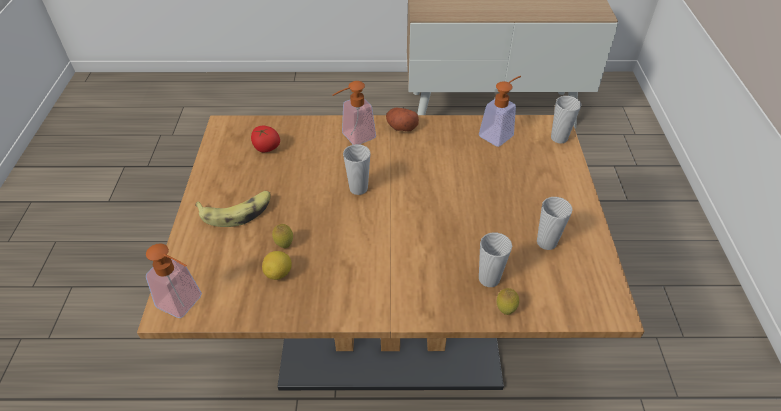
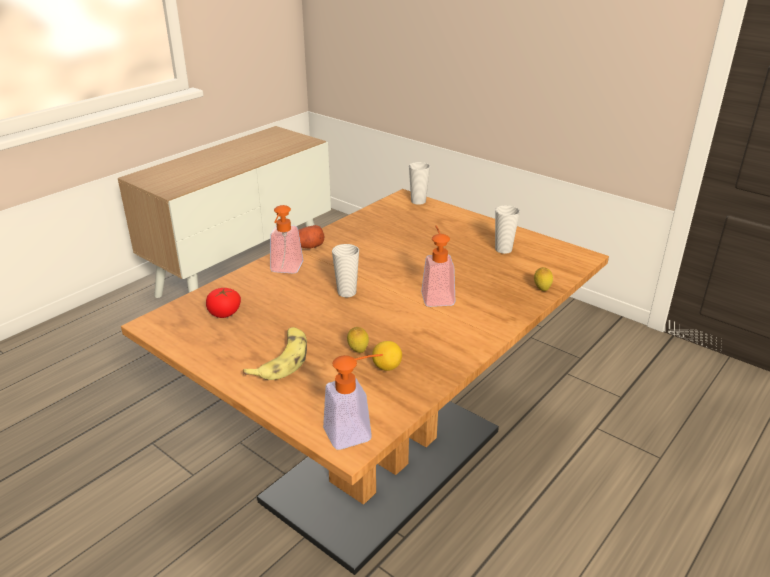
camera: 50 degrees left, 15 degrees down
(489, 279) = (508, 283): cup -> none
(499, 133) = (380, 217): soap dispenser -> soap dispenser (436, 295)

